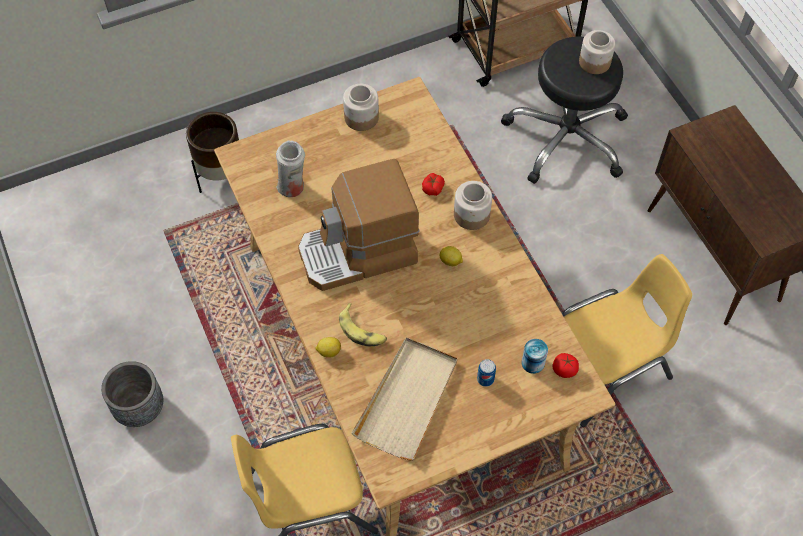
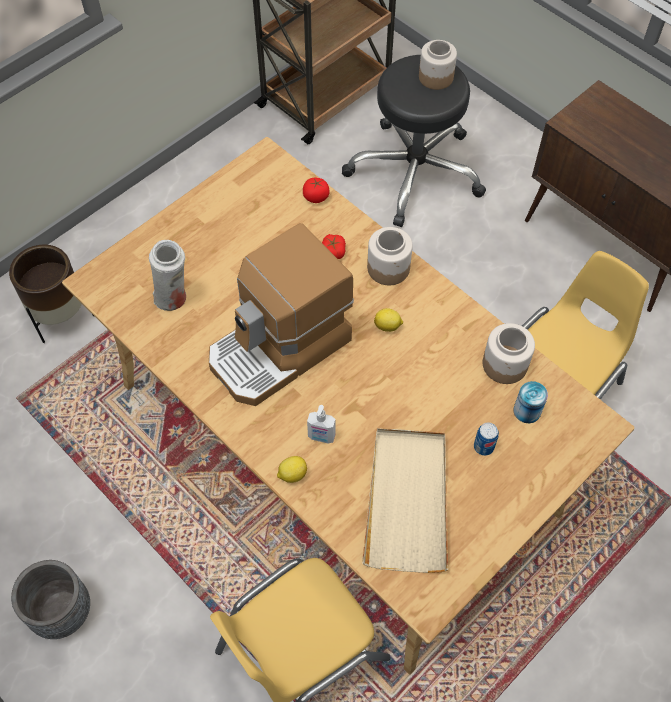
camera: 20 degrees left, 0 degrees up
(362, 117) = (221, 197): jar -> jar (505, 364)
(362, 330) = (321, 437): banana -> soap dispenser
(564, 370) = (564, 407): tomato -> tomato (316, 197)

